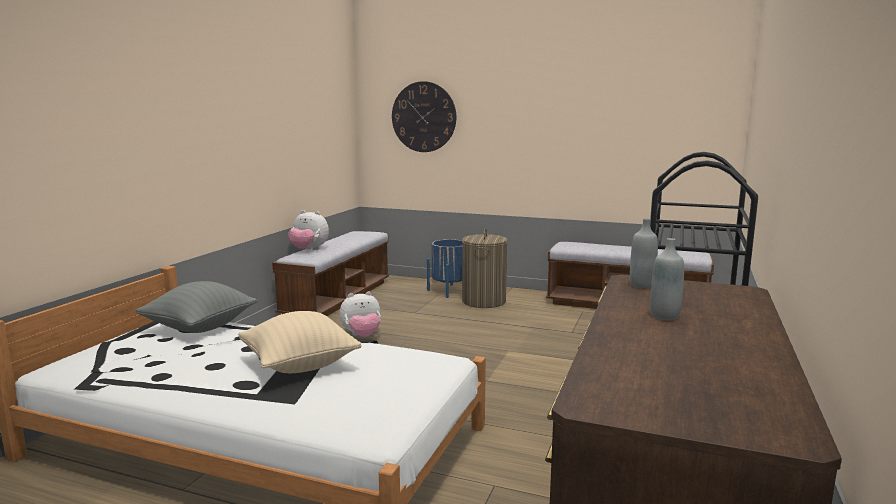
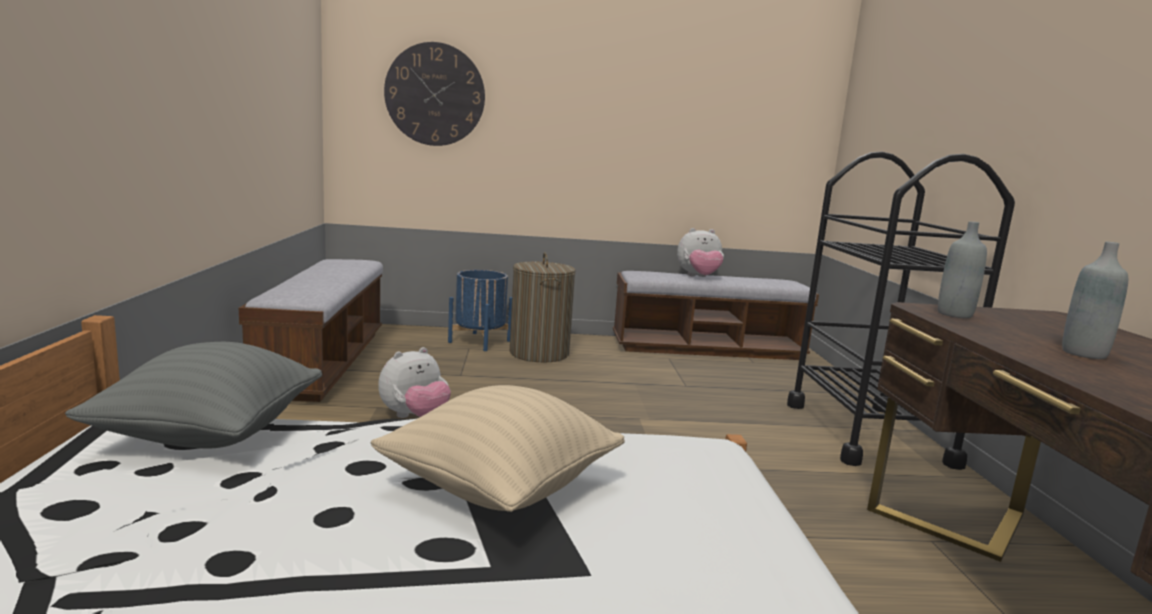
camera: 25 degrees left, 0 degrees up
(309, 250) = (290, 286): plush toy -> plush toy (698, 277)

